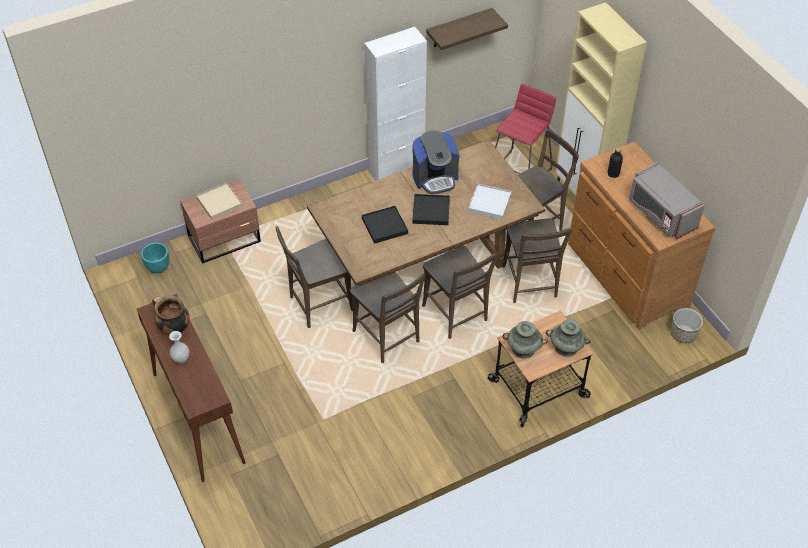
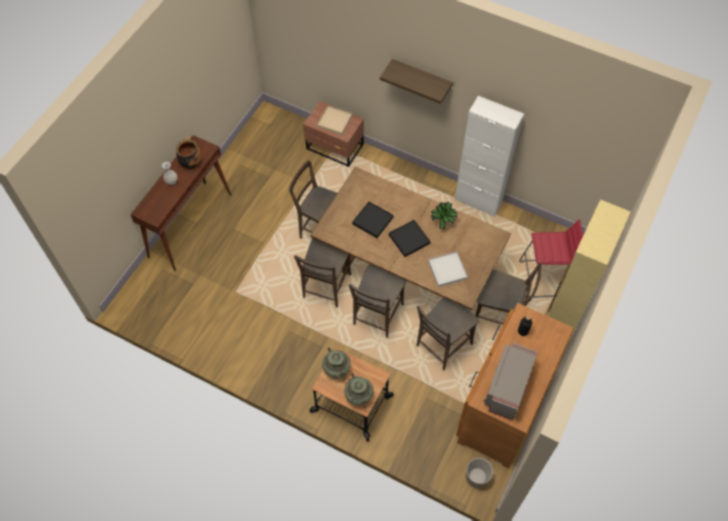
camera: 55 degrees right, 10 degrees up
(158, 268) = (284, 129): turquoise planter -> none
(435, 178) = (443, 223): coffee machine -> potted plant
(459, 28) = (565, 142): shelf -> shelf (421, 78)

